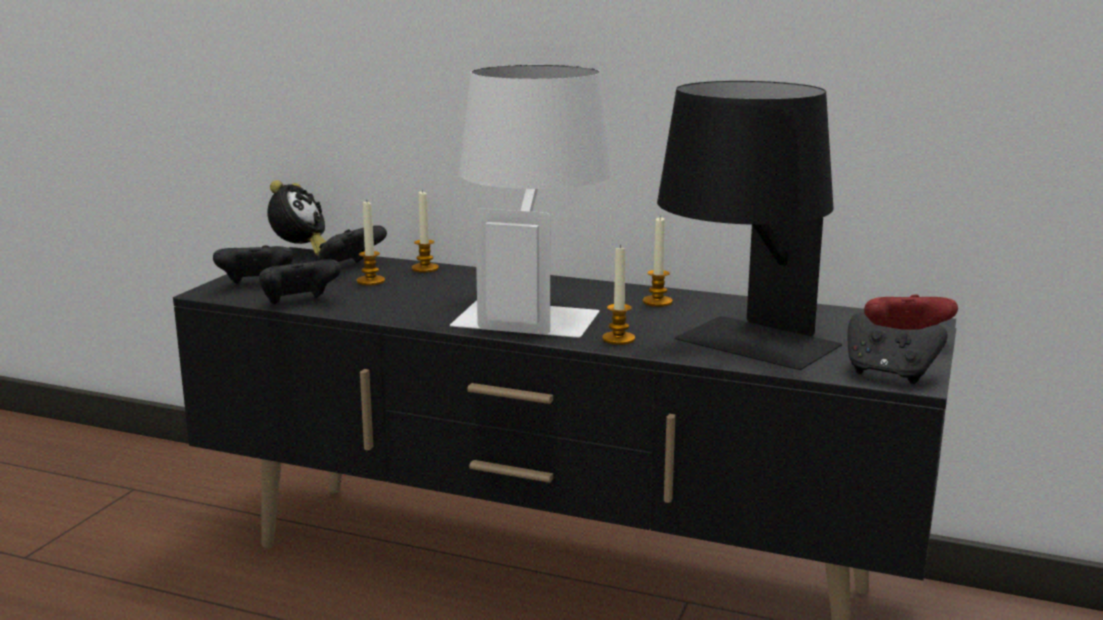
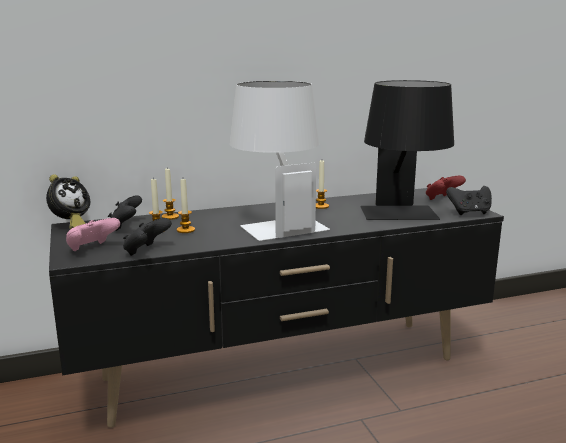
camera: 40 degrees left, 0 degrees up
(257, 285) = (92, 249): black game controller -> pink game controller
(301, 253) = (70, 225): alarm clock -> alarm clock turned 60 degrees clockwise
(618, 339) = (347, 226): candle -> candle (185, 230)

